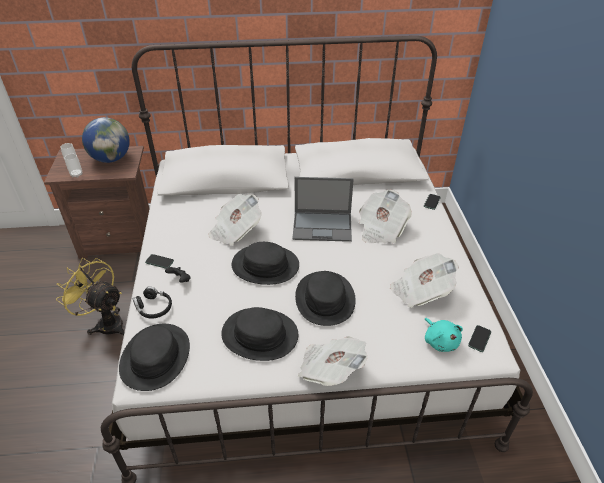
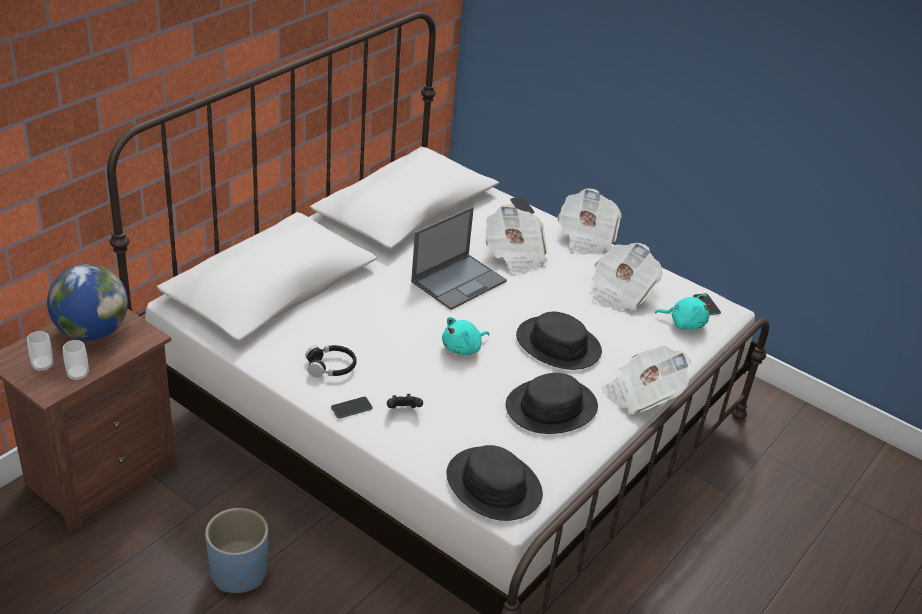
camera: 50 degrees left, 5 degrees down
(106, 323) = (239, 573): yellow fan -> blue planter
(154, 307) = (420, 450): black headphones -> black headphones (331, 367)
(235, 230) = (379, 333): newspaper -> newspaper (586, 238)
(265, 265) = (463, 348): black hat -> turquoise plush toy

